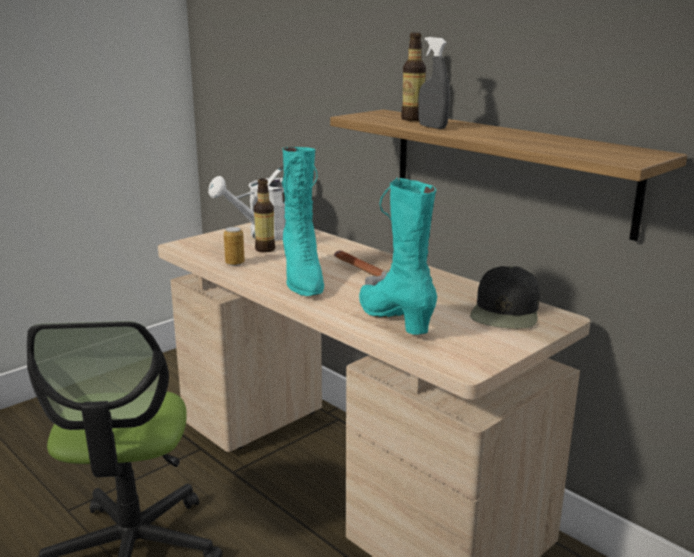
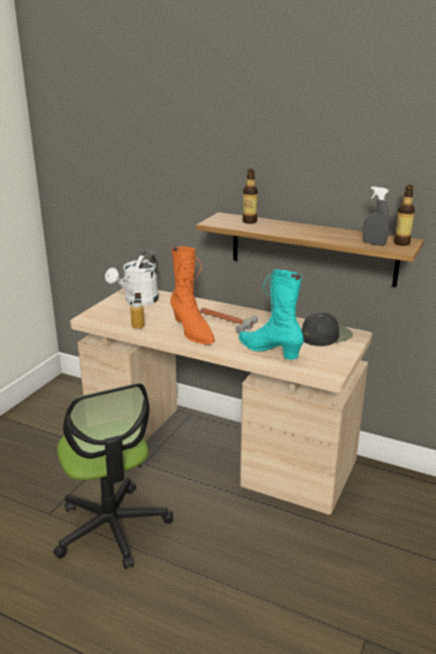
camera: 20 degrees left, 5 degrees up
(265, 249) = (147, 313): bottle -> bottle (401, 243)
(302, 279) = (192, 332): turquoise boot -> orange boot
(432, 127) = (270, 229): grey spray bottle -> grey spray bottle (374, 244)
(506, 312) = (325, 335): black cap -> black cap turned 120 degrees counterclockwise

